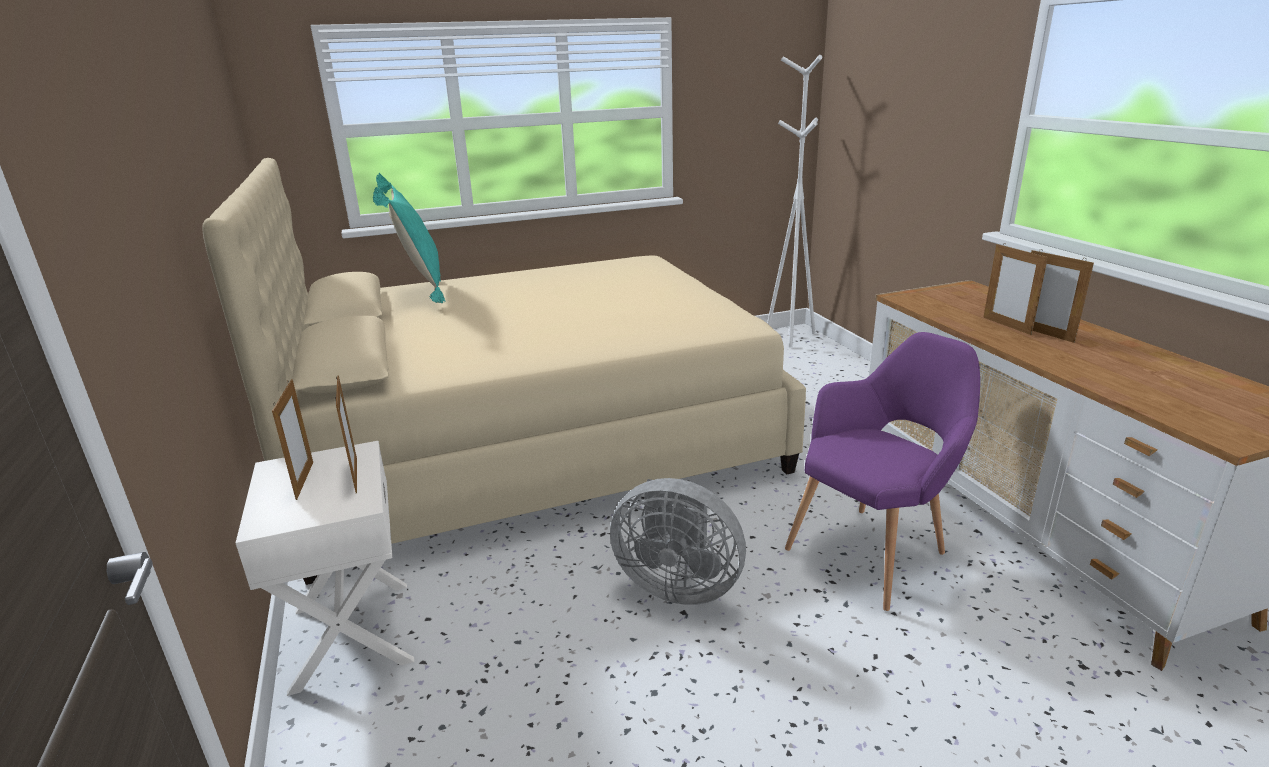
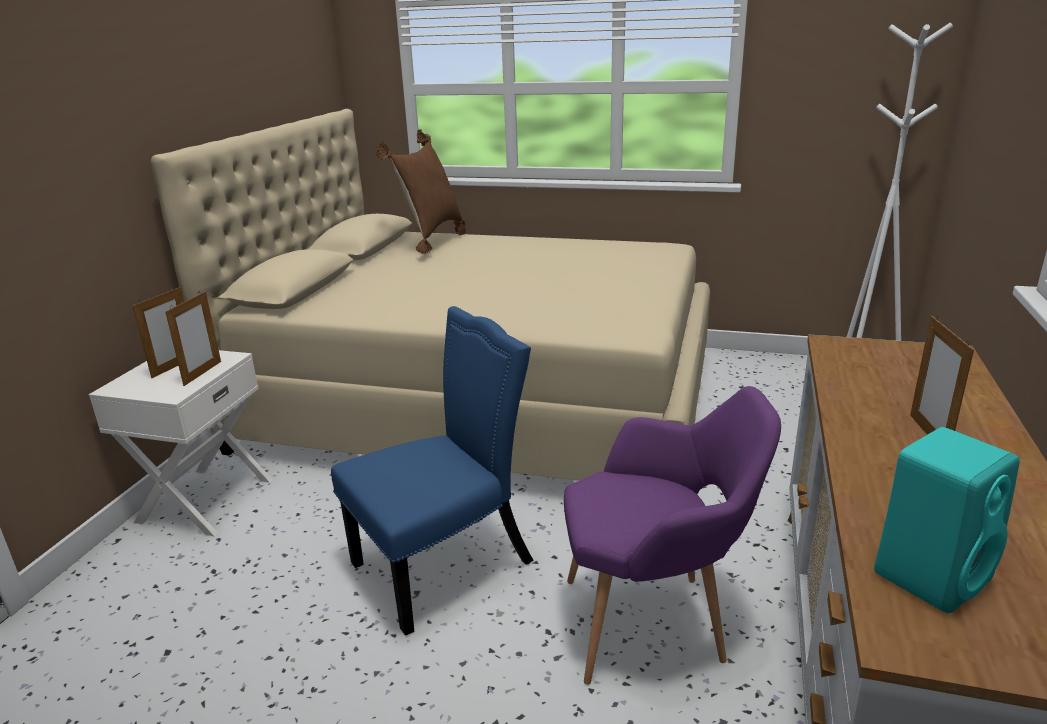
camera: 35 degrees right, 0 degrees up
(419, 296) = (428, 245): turquoise pillow -> brown pillow
(677, 584) = (441, 568): grey fan -> blue chair
(1006, 326) = (896, 411): picture frame -> none
(1179, 402) = (932, 574): none -> turquoise speaker

